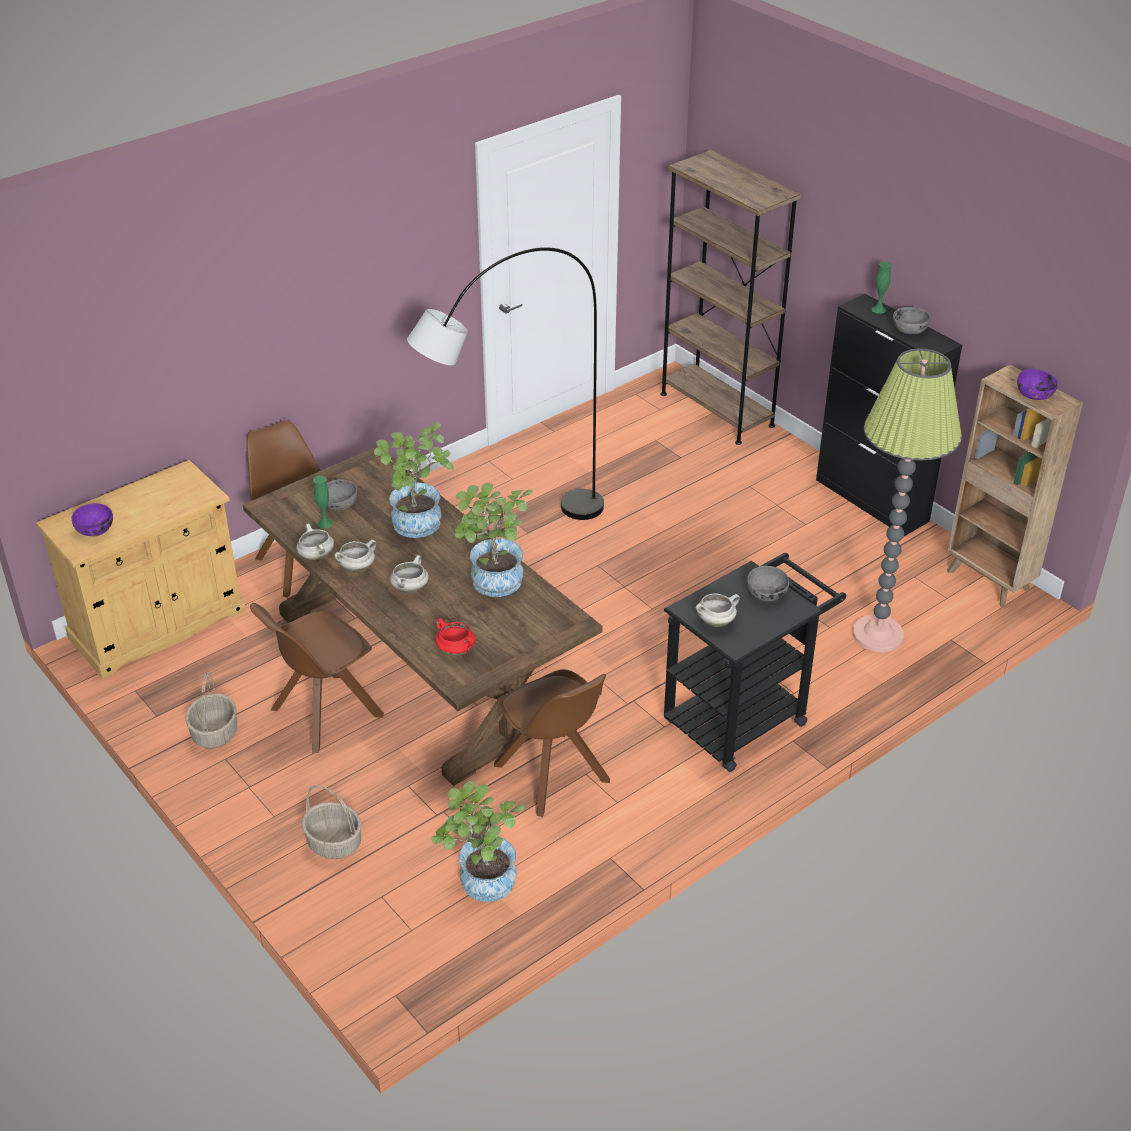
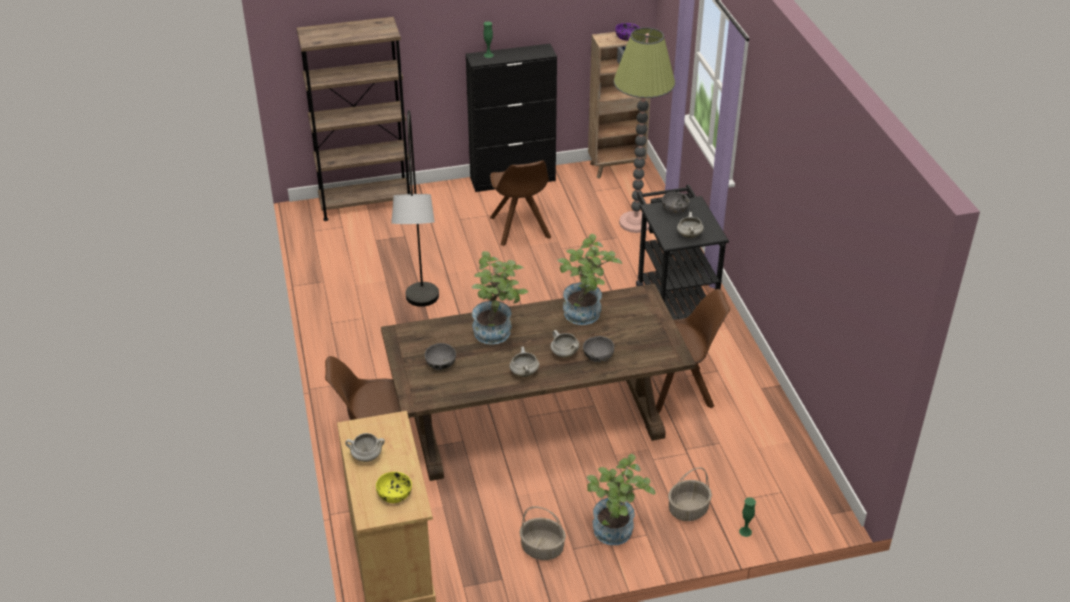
camera: 65 degrees left, 0 degrees up
(95, 529) = (395, 495): purple bowl -> yellow bowl
(315, 556) = (495, 390): white cooking pot -> white cooking pot (366, 457)
(323, 714) = (557, 483): brown chair -> brown chair (520, 229)
(325, 523) = (459, 376): green vase -> green vase (745, 531)
(456, 650) = (642, 350): red cooking pot -> none
(482, 885) = (758, 450): potted plant -> potted plant (615, 535)
(909, 329) = (519, 53): grey bowl -> grey bowl (597, 356)

